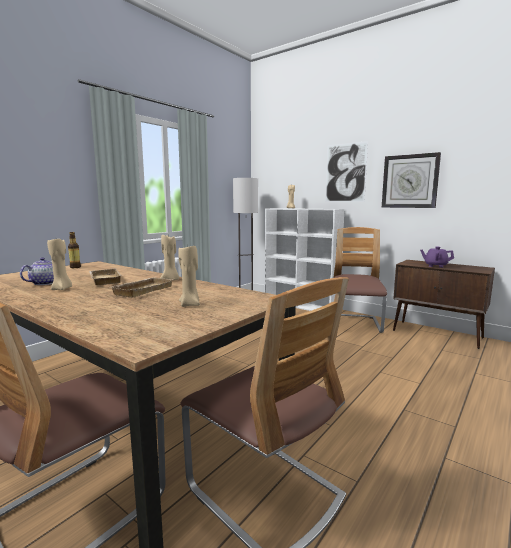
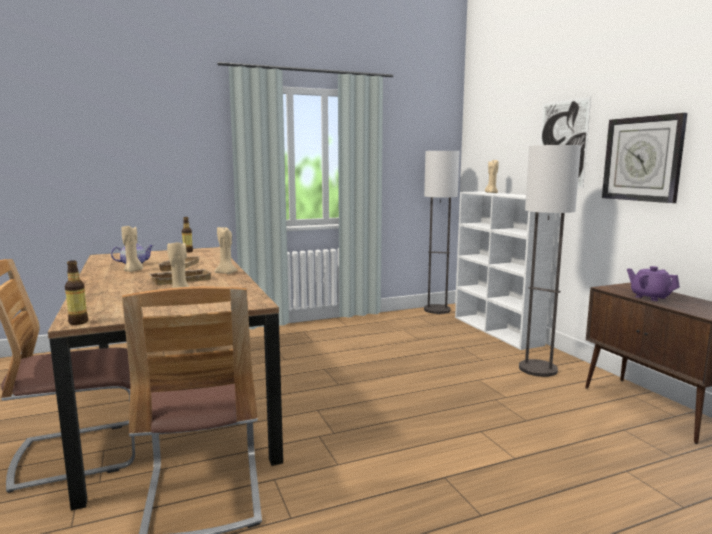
camera: 30 degrees right, 0 degrees up
(146, 345) = (78, 322): none -> bottle
(355, 325) = (538, 369): chair -> floor lamp

